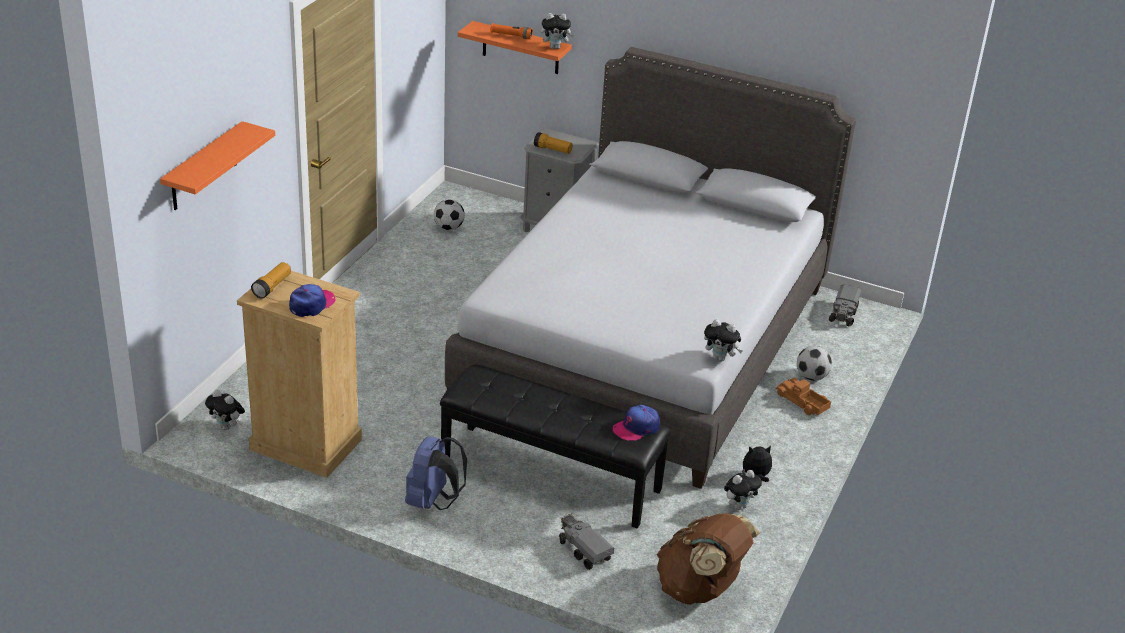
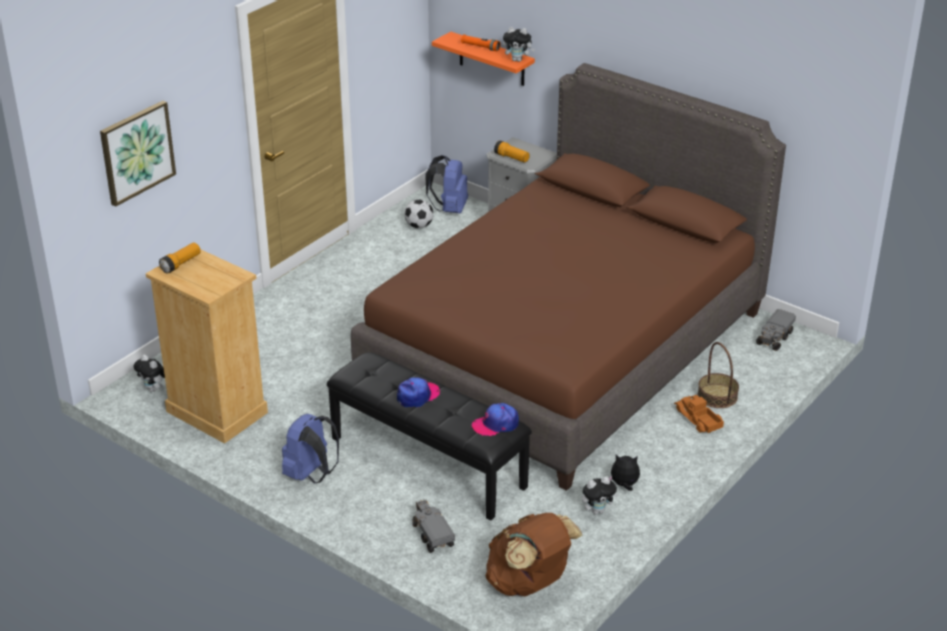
camera: 15 degrees right, 0 degrees up
(203, 167) = (137, 152): orange shelf -> picture
(312, 304) = (209, 282): cap -> cap (417, 396)
(473, 207) = (449, 209): none -> blue backpack
(645, 344) = (564, 349): grey bed -> brown bed
(720, 358) = (589, 366): plush toy -> none
(811, 377) = (717, 396): football -> basket

